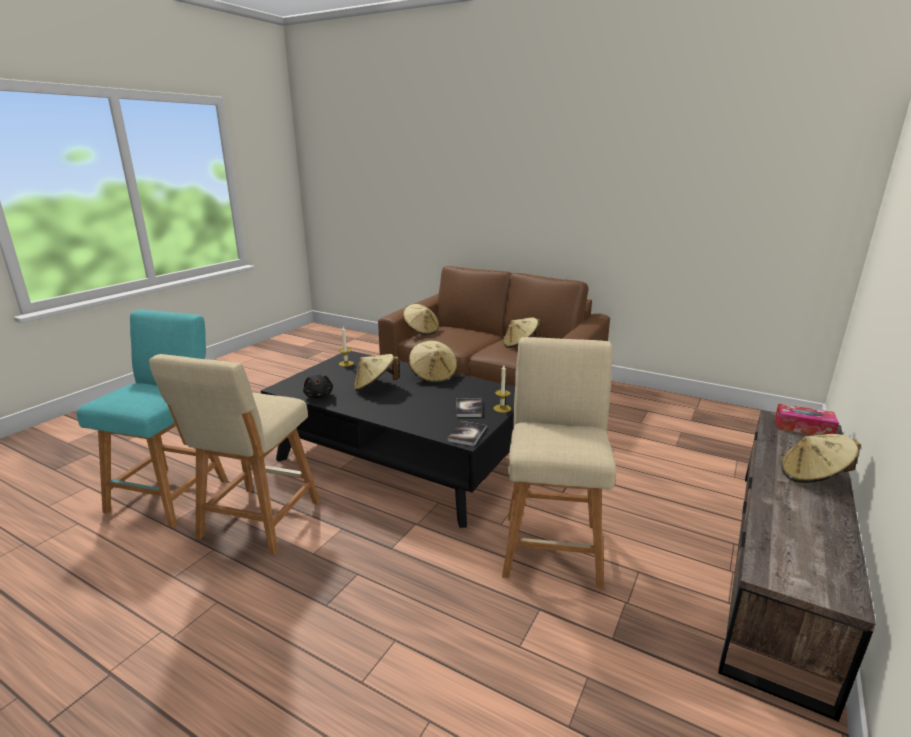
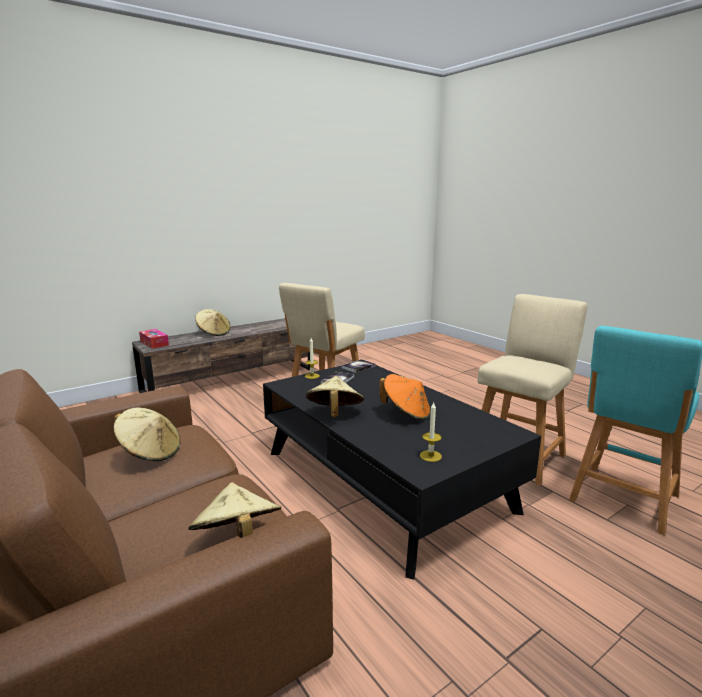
camera: 155 degrees left, 5 degrees down
(319, 396) = (469, 415): black plush toy -> none
(375, 387) = (406, 413): beige hat -> orange hat

